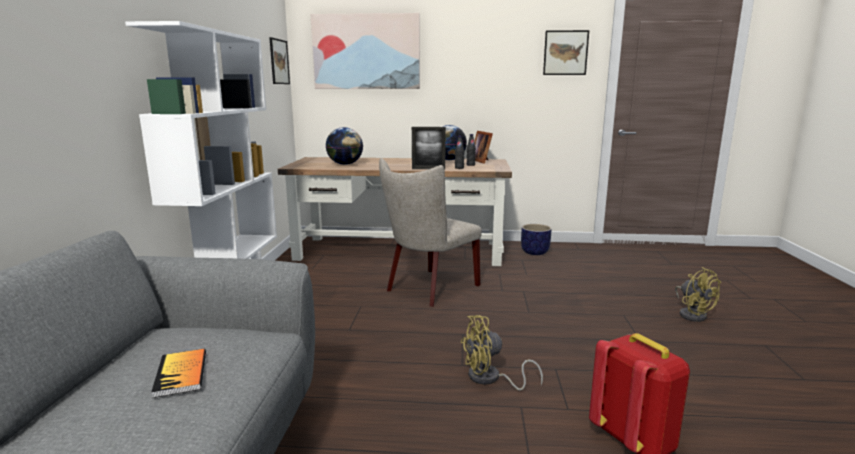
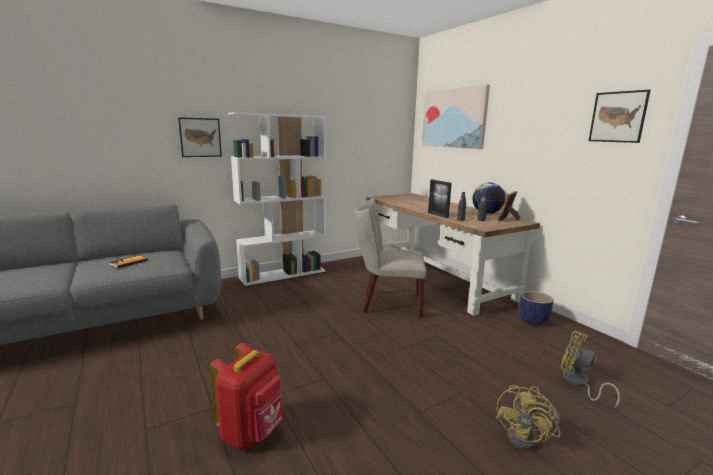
camera: 55 degrees right, 0 degrees up
(279, 61) = (396, 126): picture -> picture (200, 137)
(345, 164) = (407, 201): globe -> none
(490, 379) = (287, 357): yellow fan -> yellow fan (578, 383)

